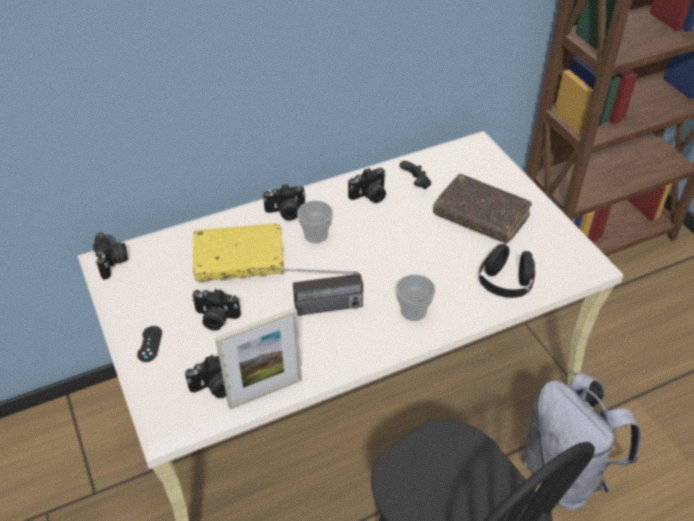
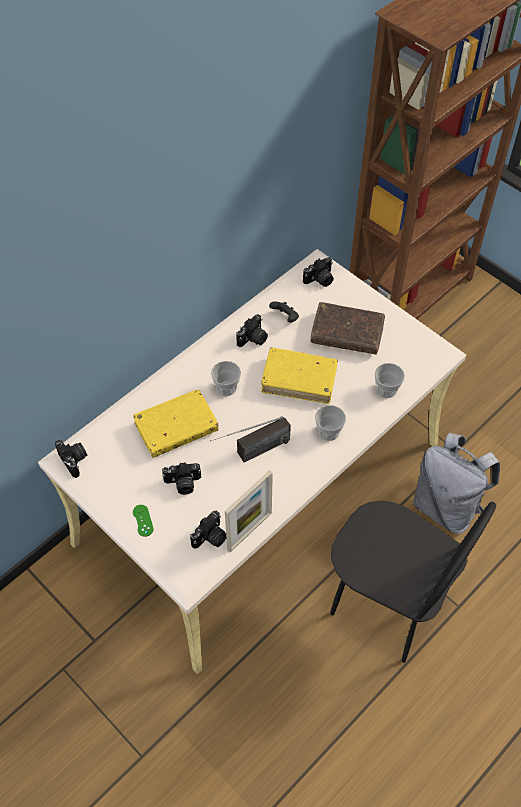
camera: 20 degrees left, 10 degrees up
(150, 344) = (143, 520): black game controller -> green game controller
(286, 212) = (193, 373): camera -> camera (319, 280)
(403, 248) = (299, 380): none -> yellow book
(505, 284) = (386, 390): black headphones -> cup

